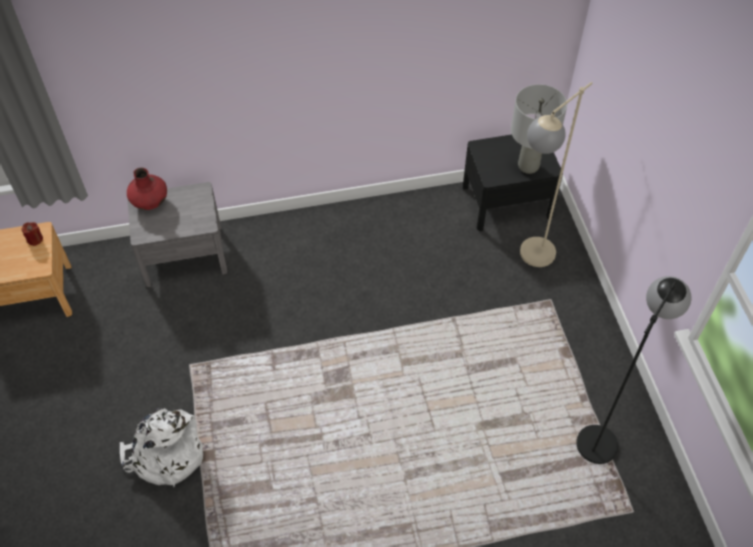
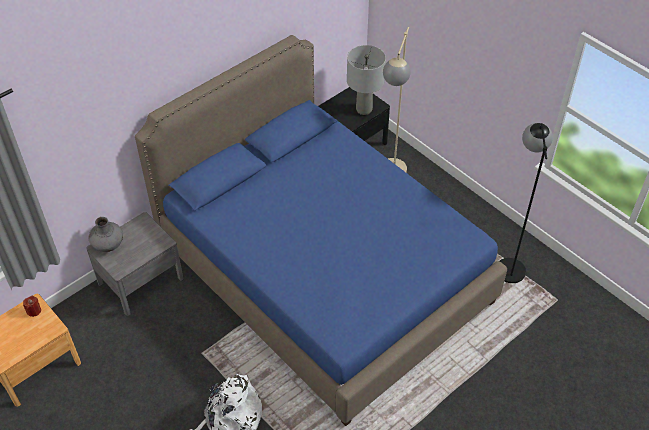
camera: 30 degrees left, 5 degrees down
(150, 202) = (108, 245): red vase -> grey vase
(376, 338) = (323, 272): none -> blue bed

